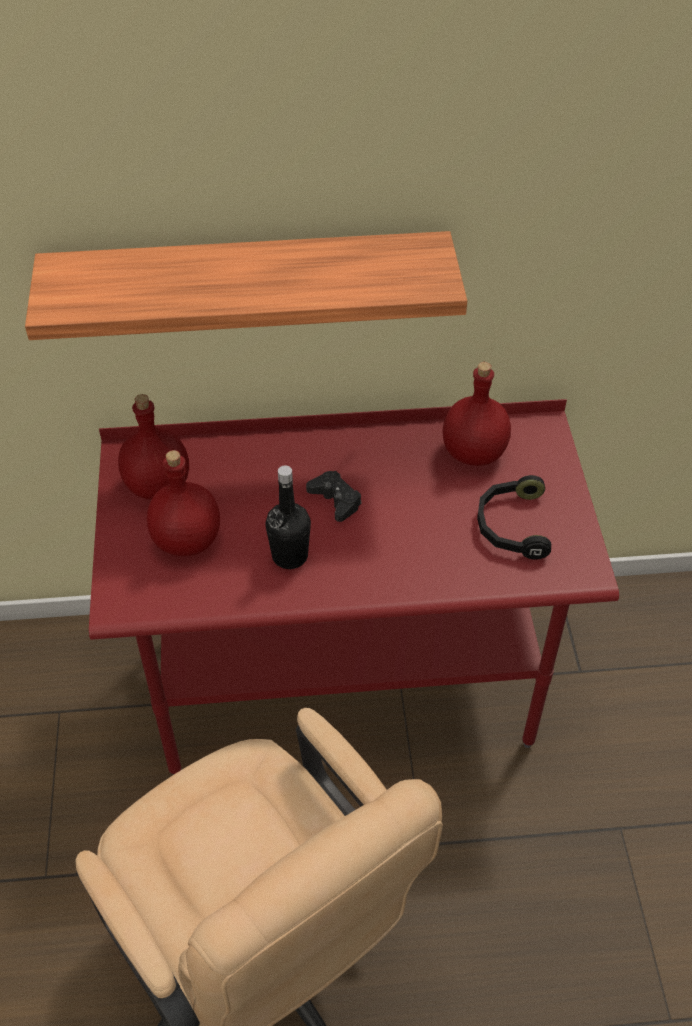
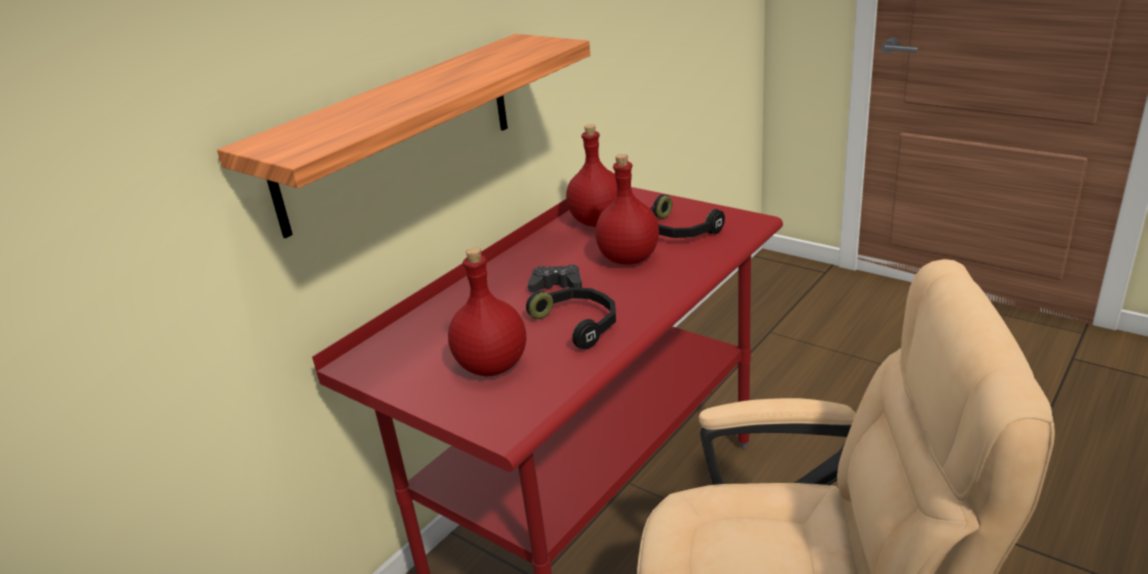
camera: 45 degrees left, 20 degrees down
(158, 484) = (412, 359): red bottle -> red bottle (628, 258)
(290, 556) = (579, 324): black bottle -> black headphones

